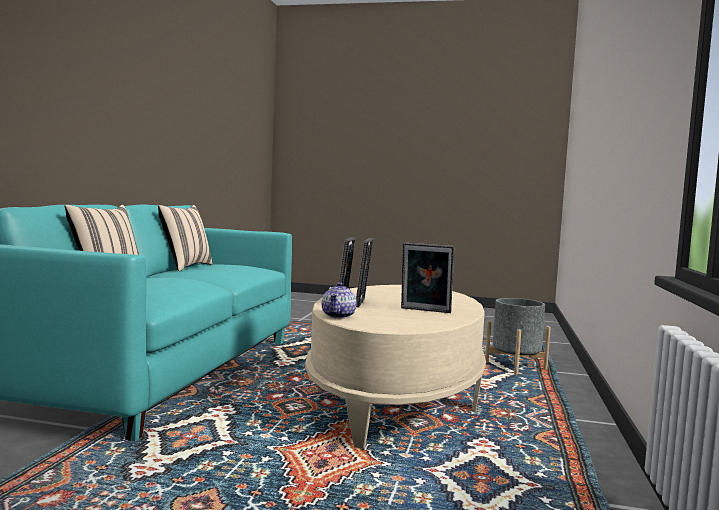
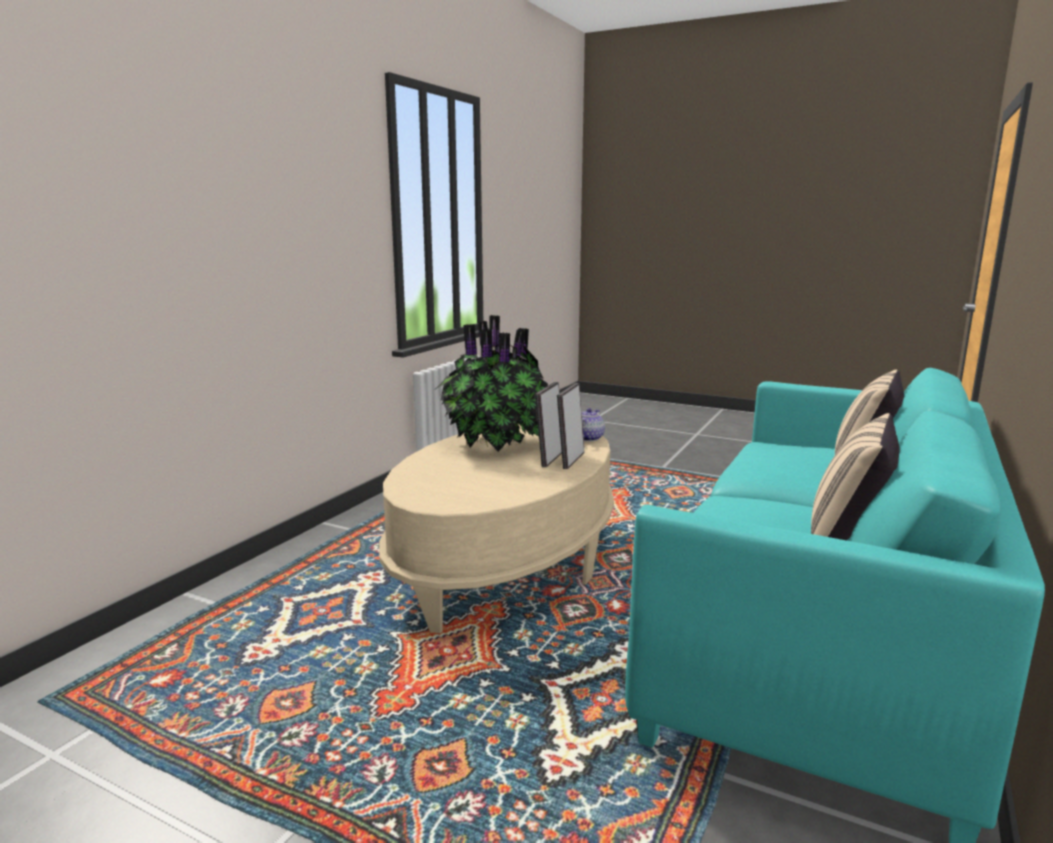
camera: 165 degrees left, 10 degrees up
(425, 311) = (494, 444): picture frame -> potted plant
(515, 366) = (257, 619): grey planter -> none

